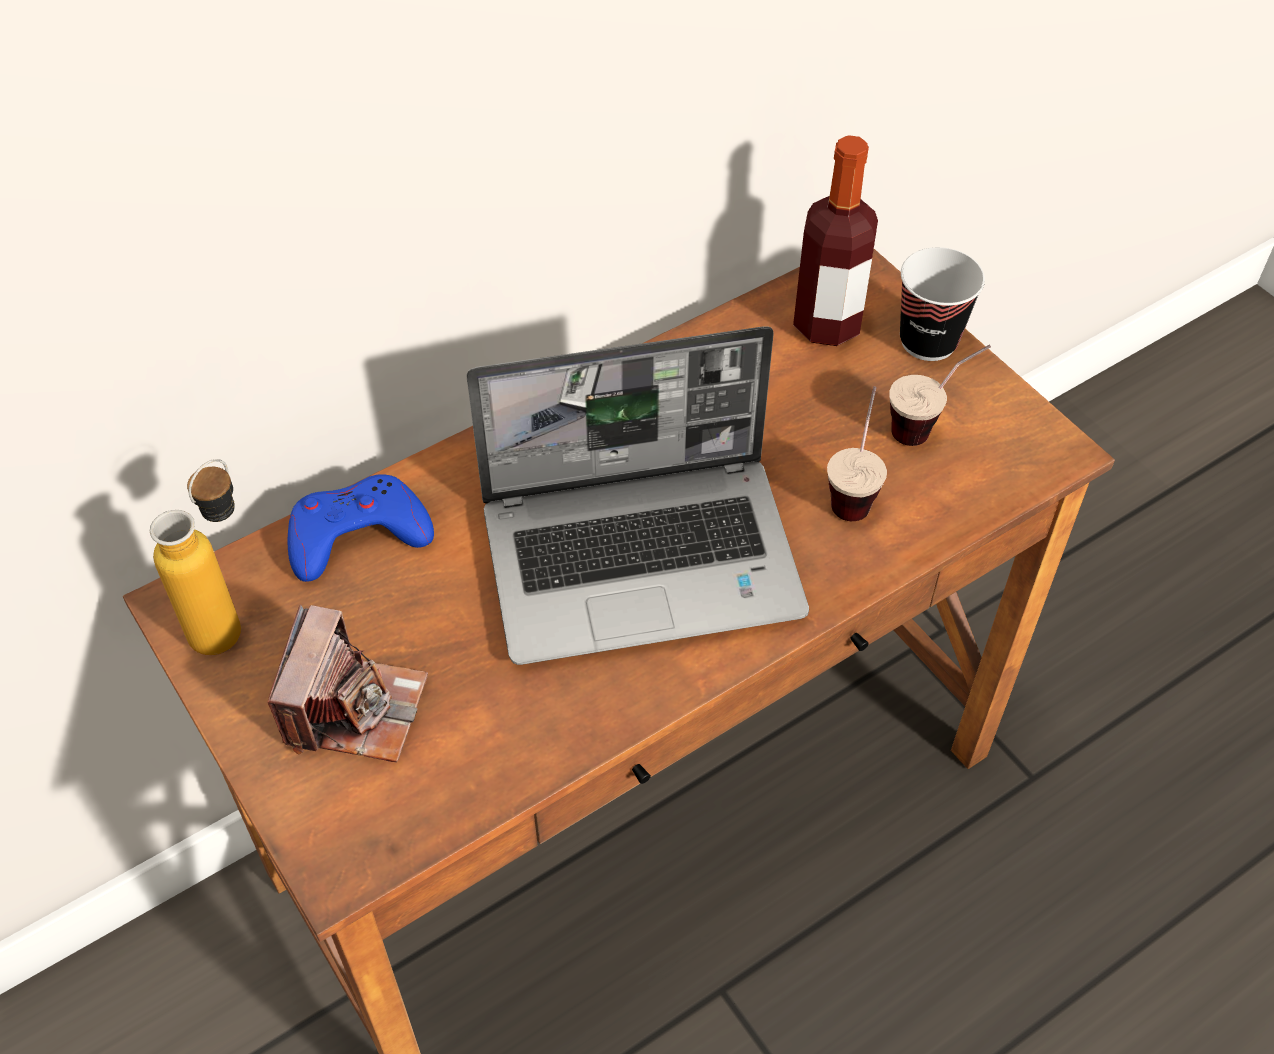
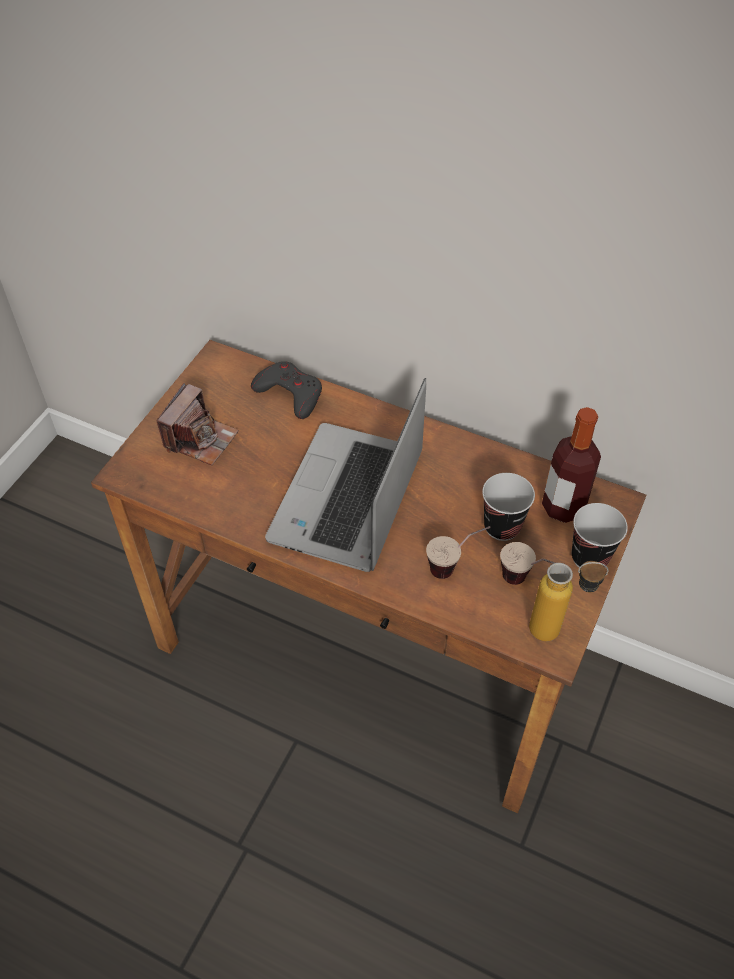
camera: 60 degrees right, 0 degrees up
(232, 620) = (219, 378): bottle -> bottle (557, 630)
(354, 708) = (200, 439): camera -> camera turned 45 degrees counterclockwise
(357, 535) = (290, 393): blue game controller -> grey game controller
(645, 558) = (348, 500): laptop -> laptop turned 60 degrees clockwise
(818, 404) = (502, 526): none -> cup

